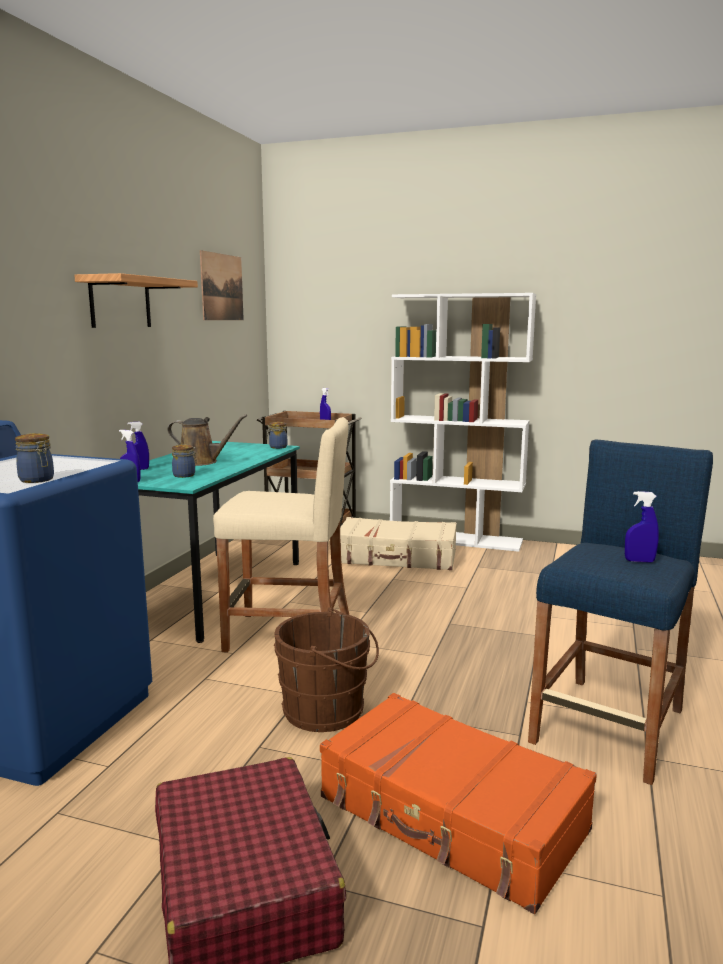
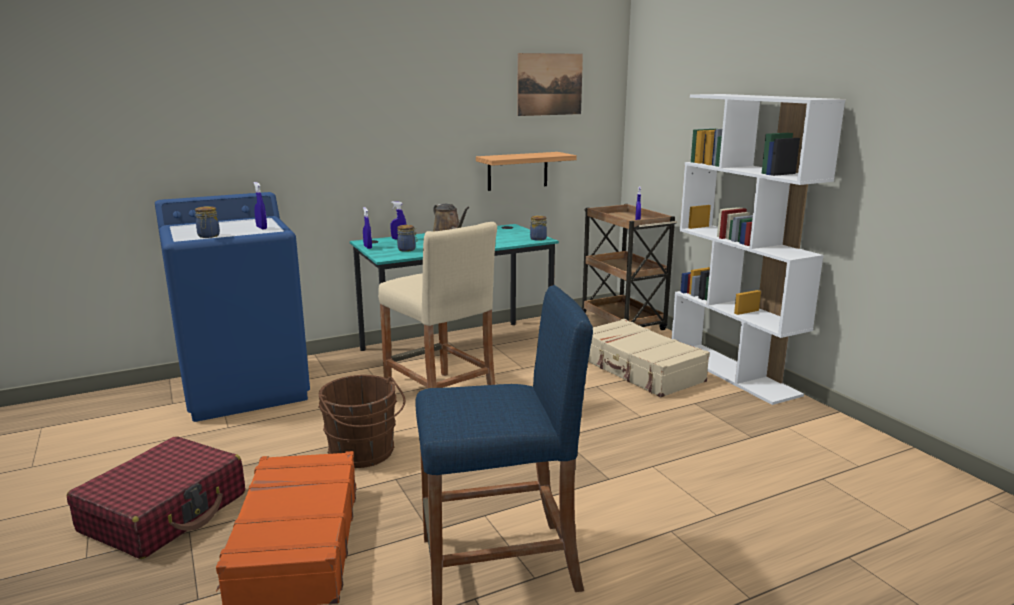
camera: 45 degrees right, 5 degrees up
(120, 303) = (407, 105): shelf -> shelf (517, 171)
(639, 561) = (485, 411): blue spray bottle -> blue spray bottle (261, 228)

